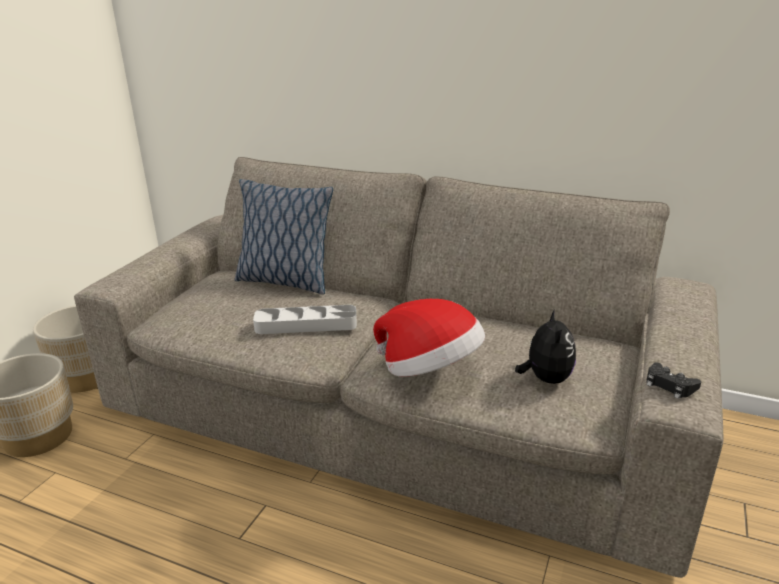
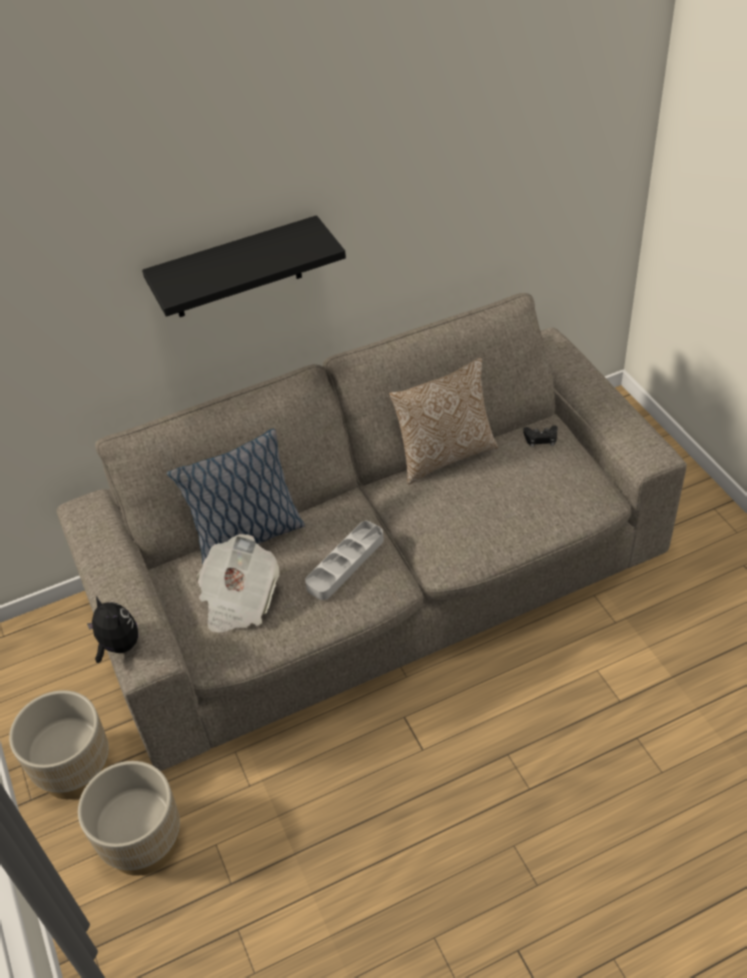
camera: 45 degrees left, 20 degrees up
(217, 302) = (239, 600): none -> newspaper
(384, 56) = (236, 269): none -> black shelf
(429, 370) = (484, 533): hat -> none
(488, 315) = (444, 455): none -> pillow
(545, 378) = (551, 485): plush toy -> plush toy (118, 646)
(669, 385) = (635, 445): black game controller -> black game controller (541, 438)

